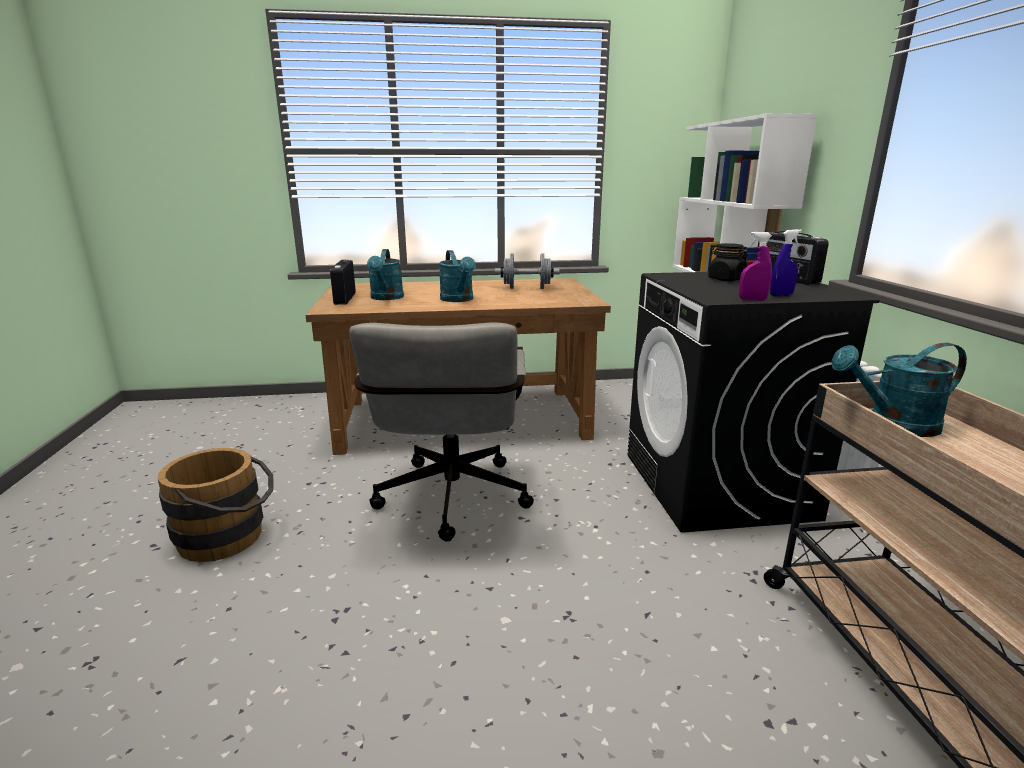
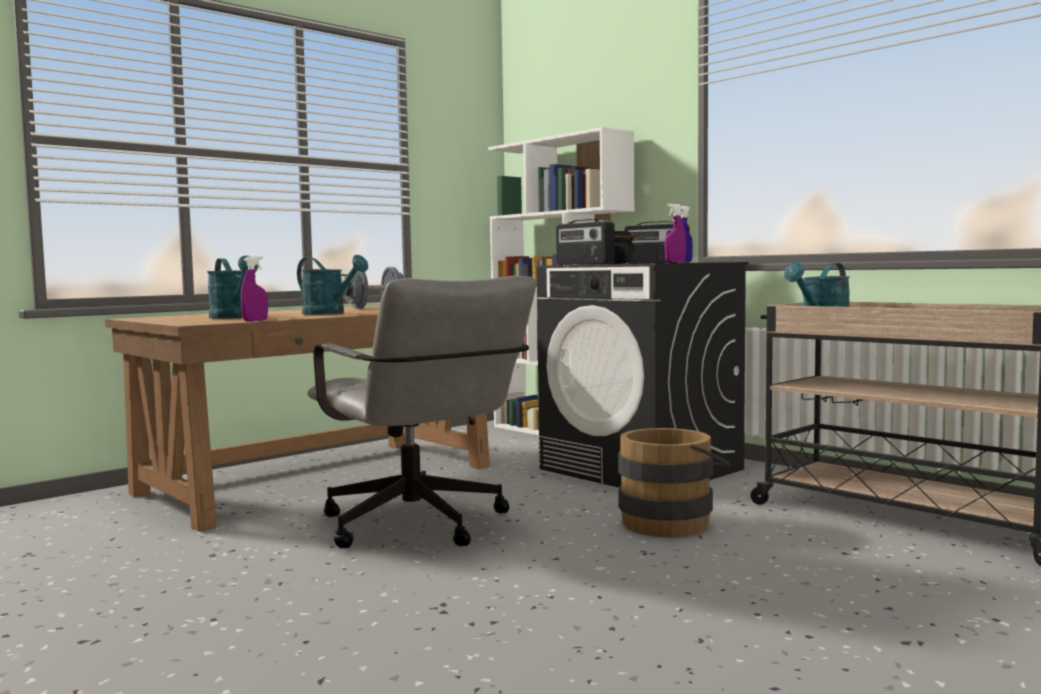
camera: 35 degrees left, 15 degrees down
(229, 537) = (190, 608): brown bucket -> brown bucket (671, 522)
(344, 298) = (179, 320): radio -> radio (584, 264)
(372, 310) = (255, 320): none -> purple spray bottle

